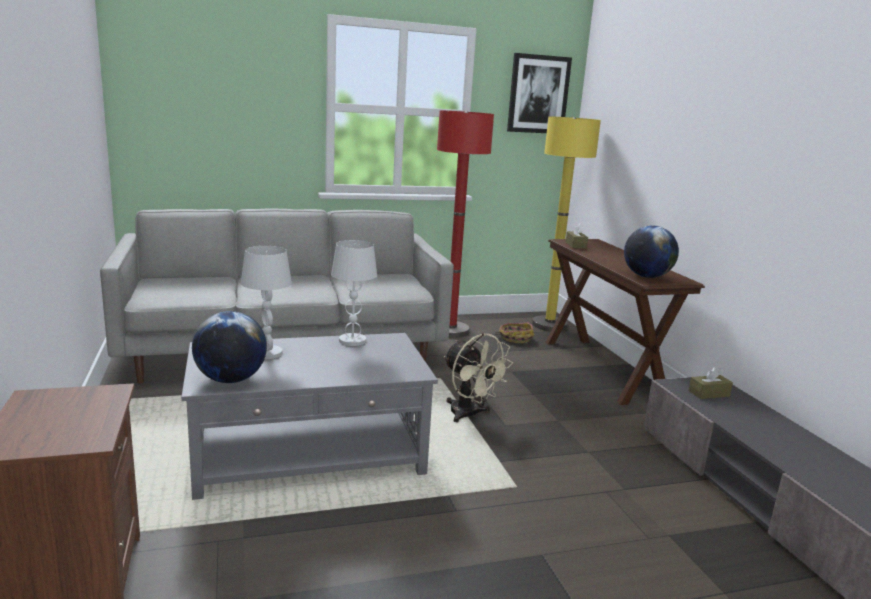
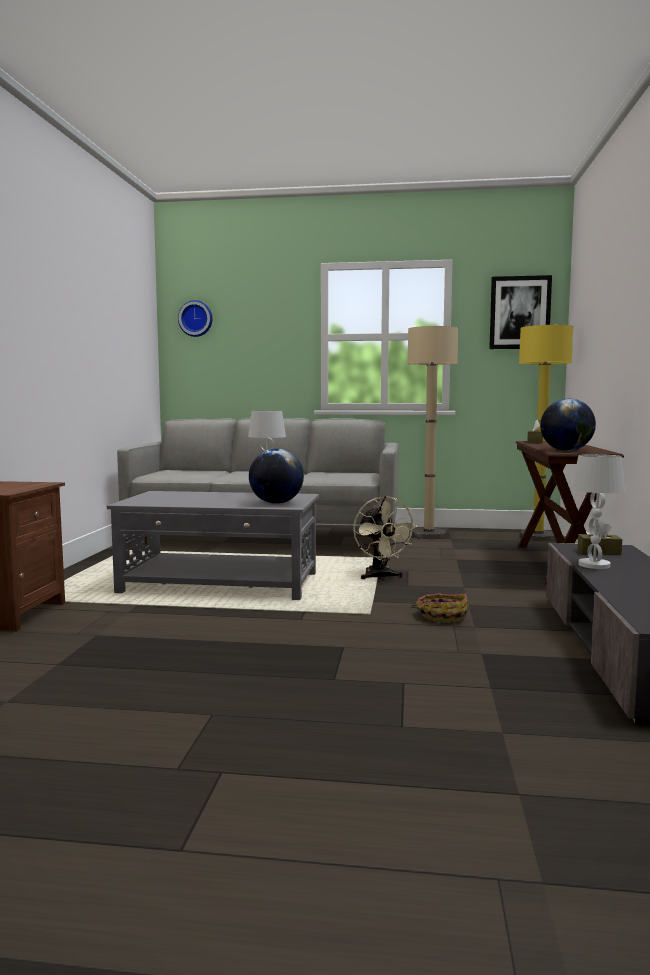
camera: 25 degrees right, 10 degrees down
(160, 70) = (196, 319): none -> wall clock
(231, 380) = (149, 502): globe -> globe (276, 503)
(267, 353) = (194, 496): white table lamp -> white table lamp (594, 565)
(450, 331) = (428, 535): red floor lamp -> beige floor lamp
(515, 338) = (488, 542): basket -> basket (441, 616)

